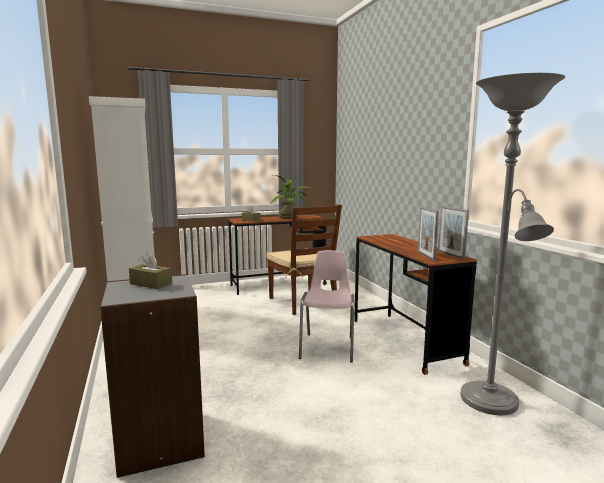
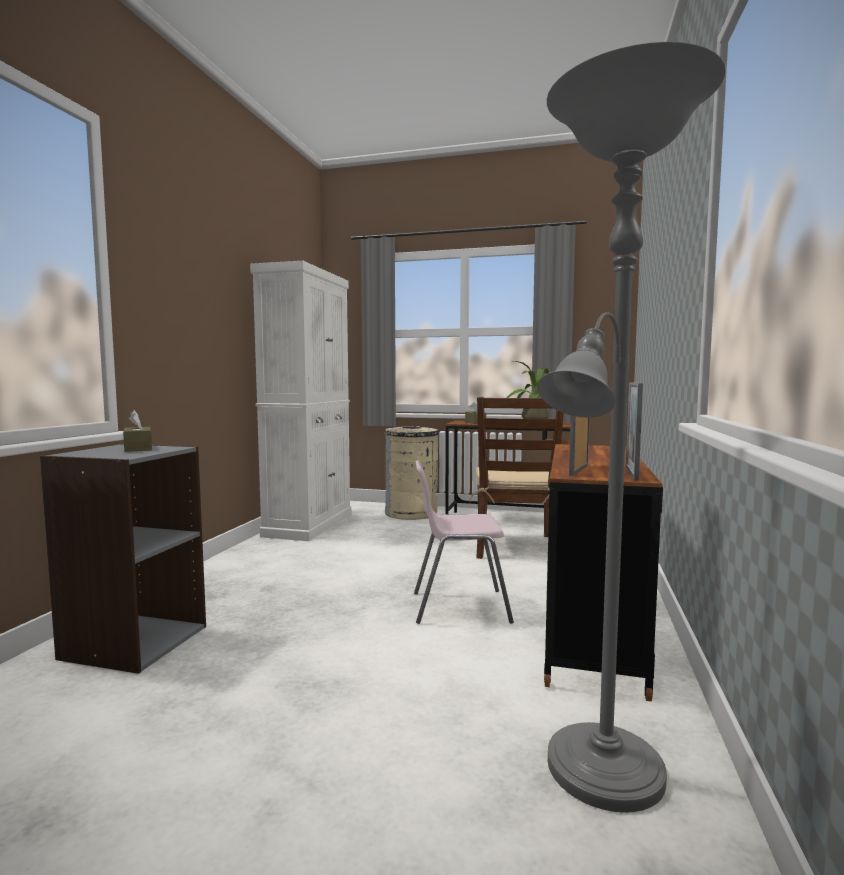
camera: 35 degrees right, 5 degrees down
(201, 292) = (411, 513): none -> beige trash can
(328, 347) = (459, 606): pink chair -> pink chair turned 135 degrees counterclockwise

